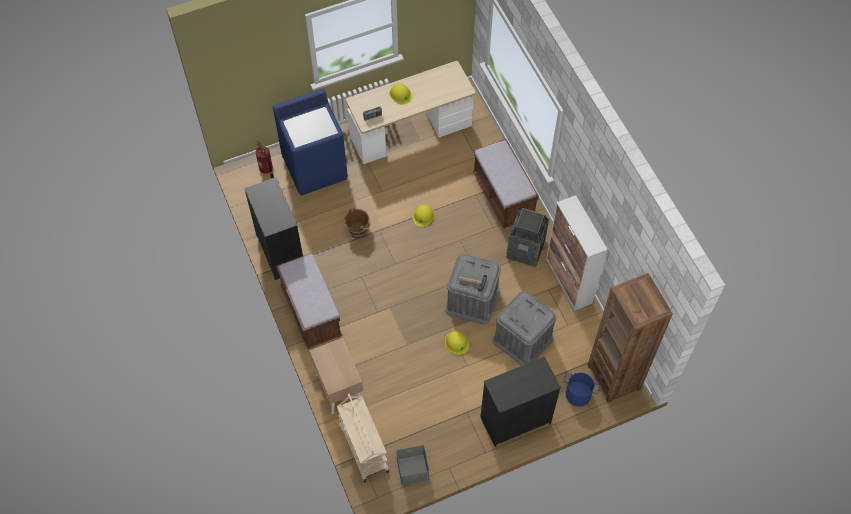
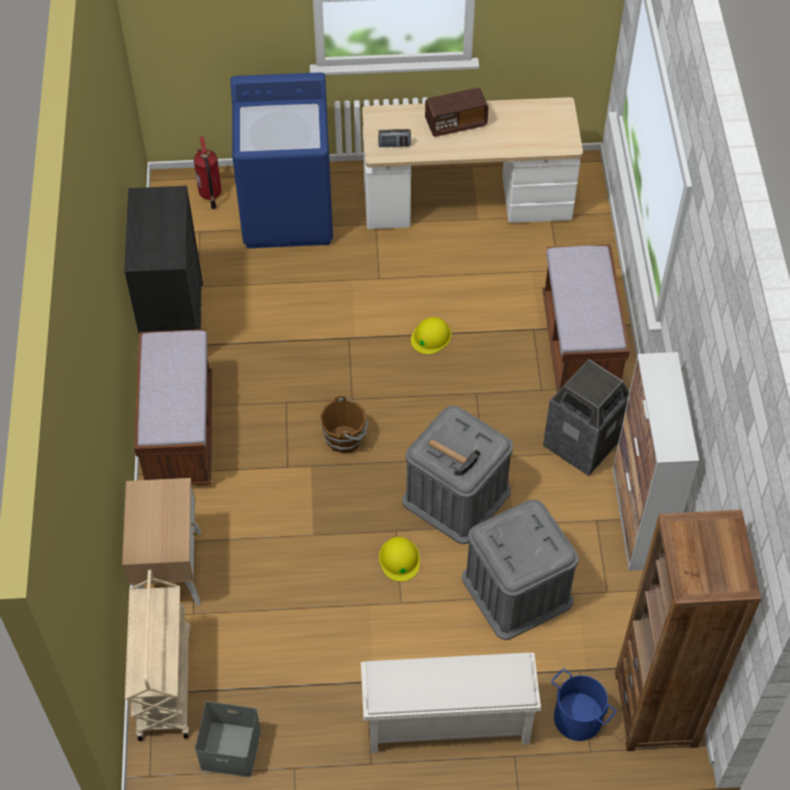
camera: 20 degrees right, 5 degrees down
(358, 230) = (314, 327): brown bucket -> brown bucket (345, 438)
(400, 94) = (455, 123): yellow hard hat -> radio
(515, 420) = (446, 724): black dresser -> white shoe rack

